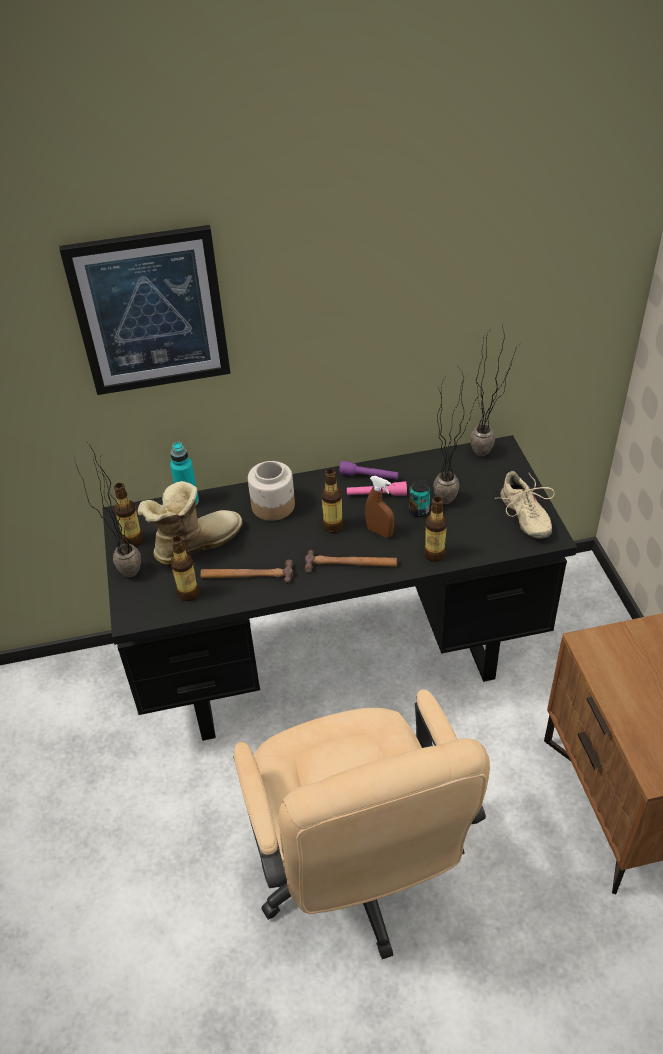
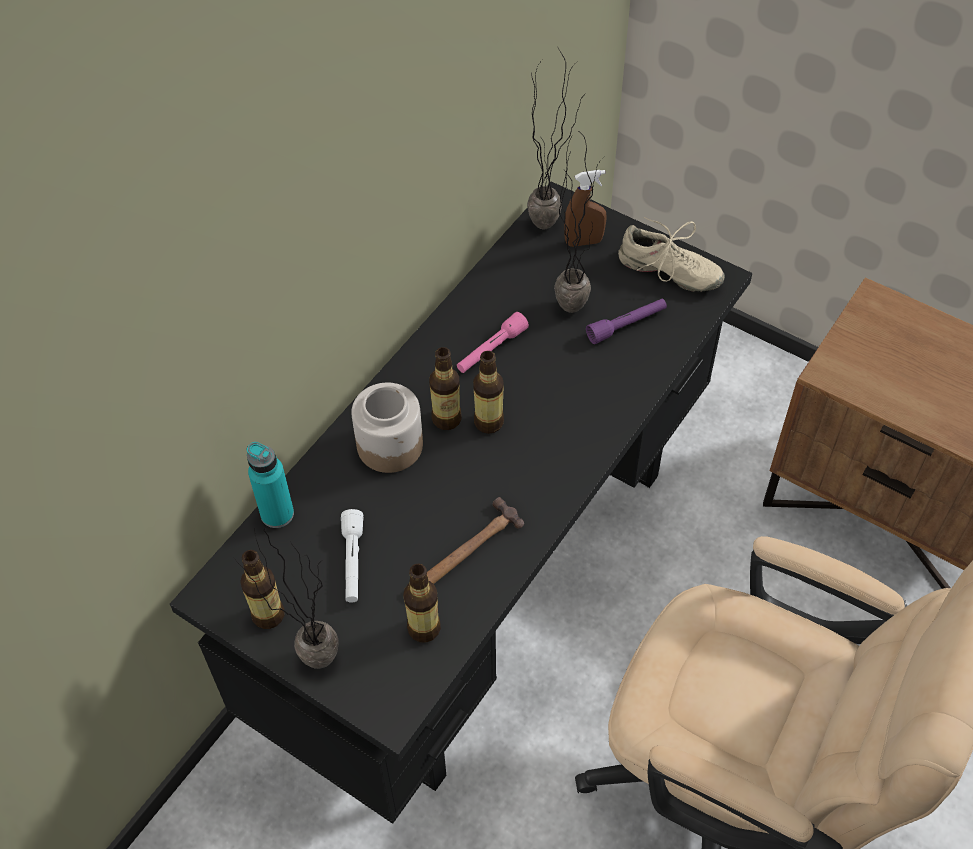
camera: 45 degrees left, 10 degrees up
(150, 312) = (183, 282): picture -> none
(194, 543) = (353, 562): boot -> white flashlight
(351, 564) = (561, 453): hammer -> none
(369, 476) = (456, 333): purple flashlight -> purple flashlight (626, 325)
(379, 532) = (547, 393): brown spray bottle -> brown spray bottle (583, 242)
(419, 511) = (559, 339): can -> none
(434, 554) = (632, 379): bottle -> bottle (446, 419)

